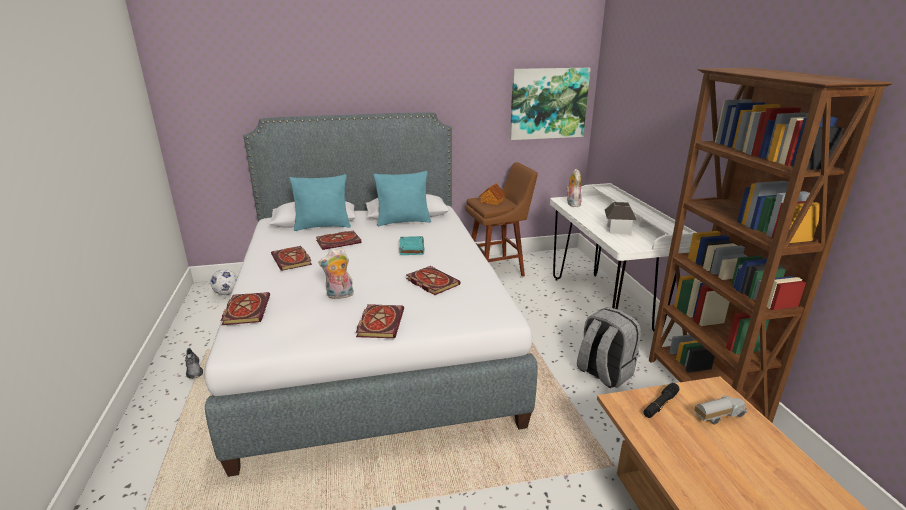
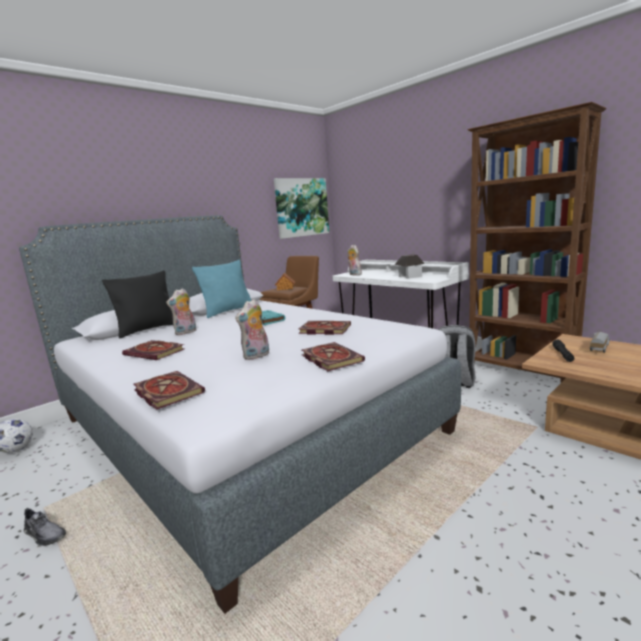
camera: 30 degrees left, 10 degrees down
(323, 226) = (148, 329): turquoise pillow -> black pillow
(339, 241) = (186, 332): book -> plush toy

